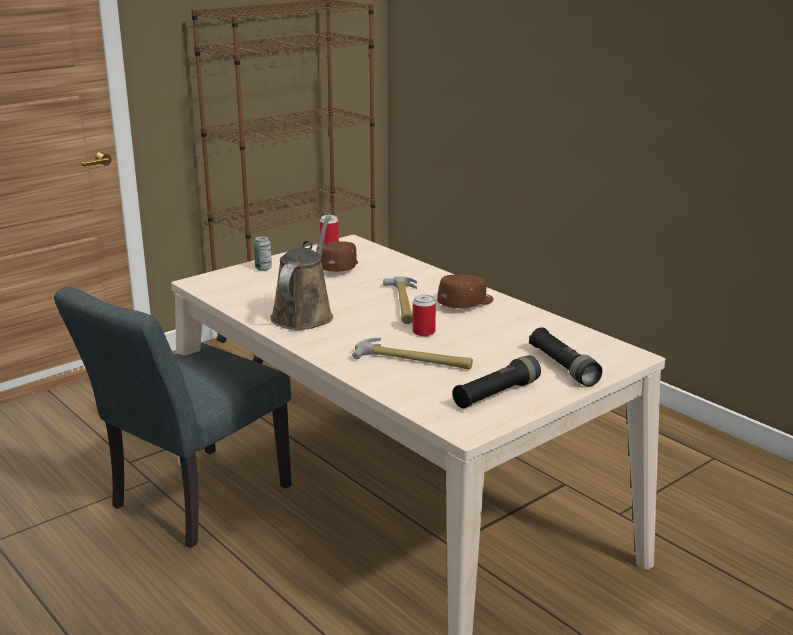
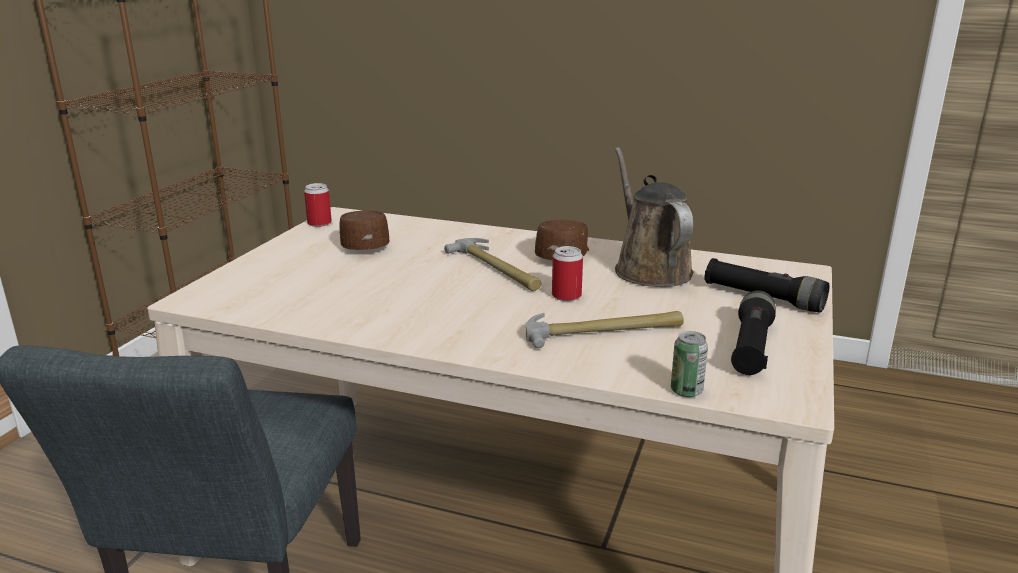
camera: 30 degrees left, 0 degrees up
(263, 268) = (265, 264): can -> can (686, 391)
(304, 314) = (394, 308): brown watering can -> brown watering can (649, 269)

